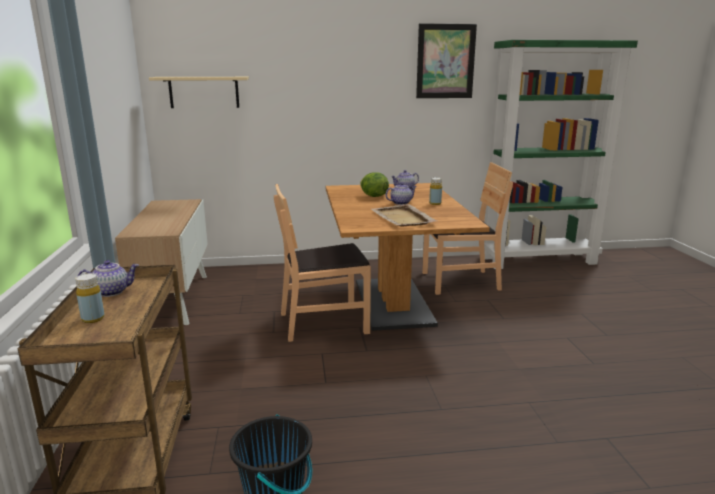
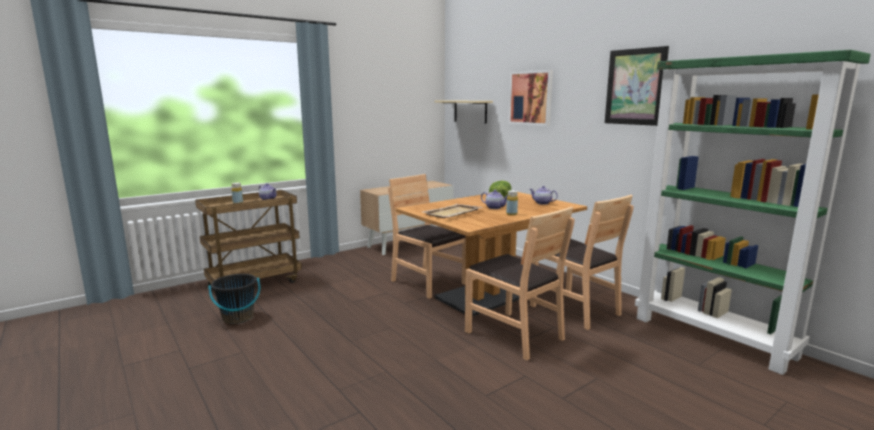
camera: 60 degrees right, 5 degrees down
(314, 72) = (530, 98): none -> picture
(490, 319) = (514, 334): none -> brown chair

